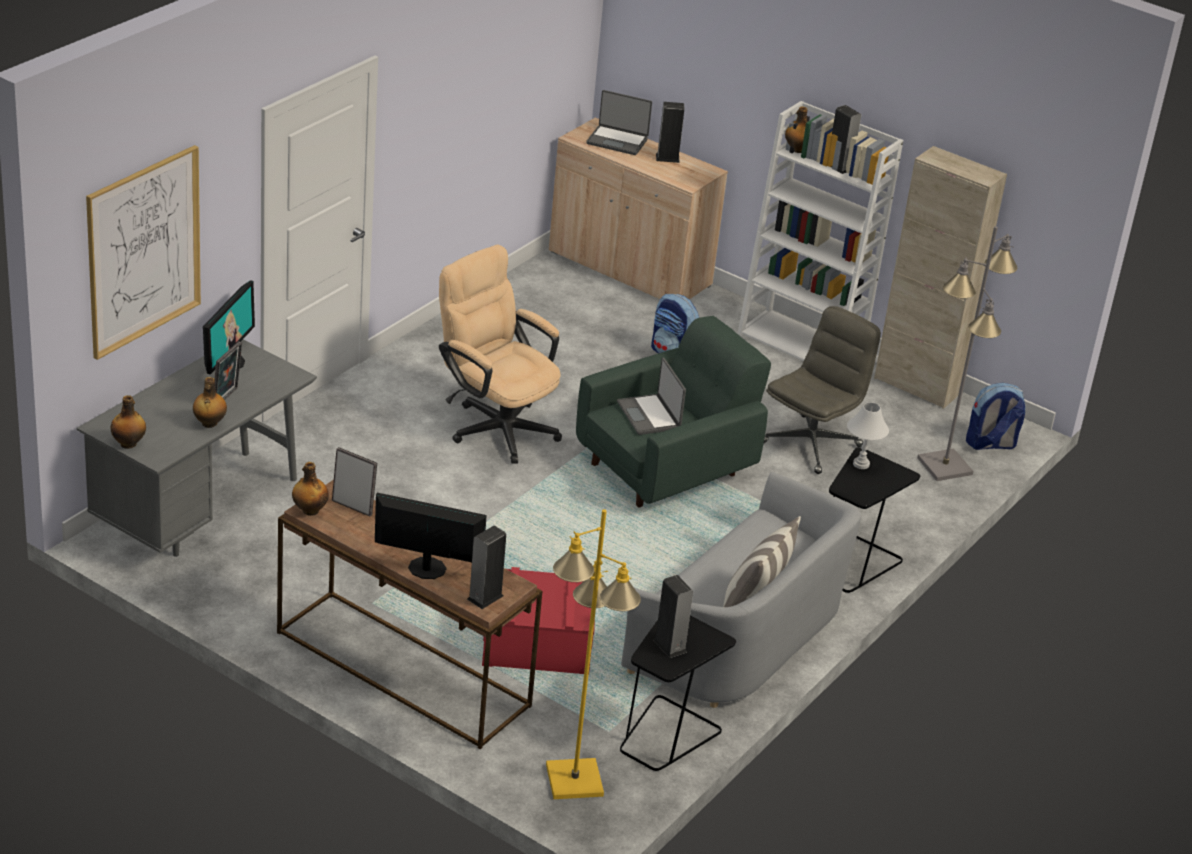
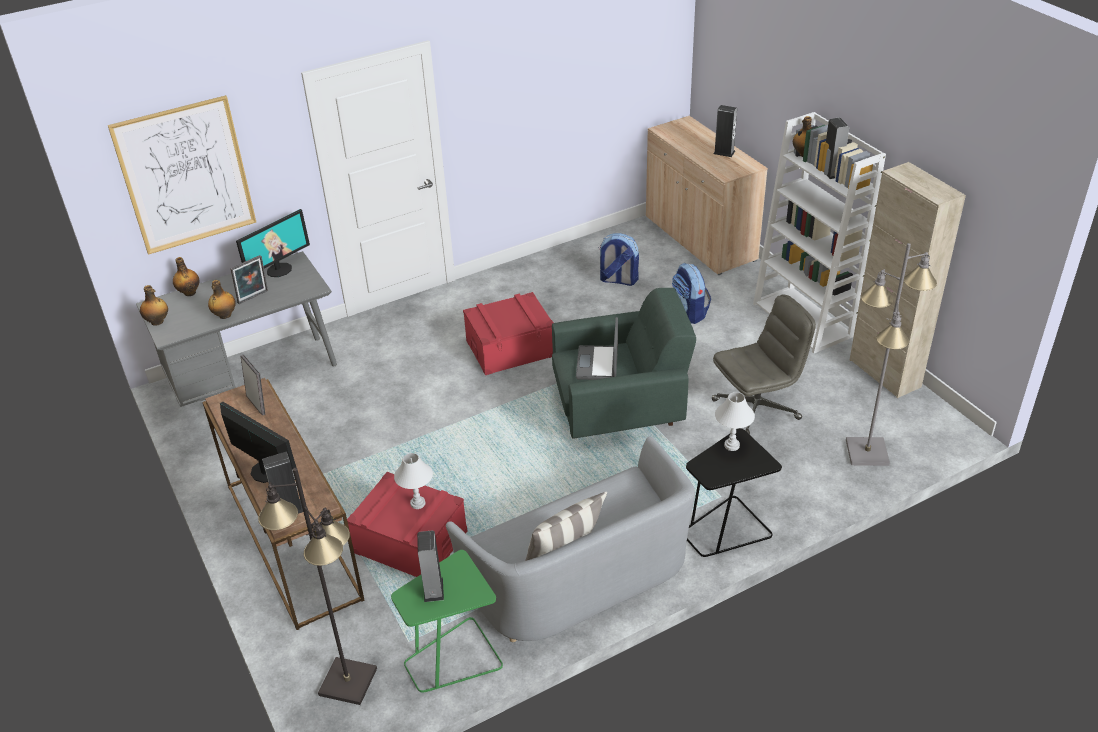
camera: 30 degrees right, 5 degrees up
(310, 510) = (223, 401): bottle -> bottle (189, 292)
(496, 425) = (510, 348): beige office chair -> red storage box
(551, 590) = (418, 503): none -> white table lamp
(573, 780) = (347, 681): yellow floor lamp -> black floor lamp
(617, 141) = (693, 135): laptop -> none
(666, 735) = (452, 659): black side table -> green side table
(990, 444) = (923, 439): backpack -> backpack (618, 280)

